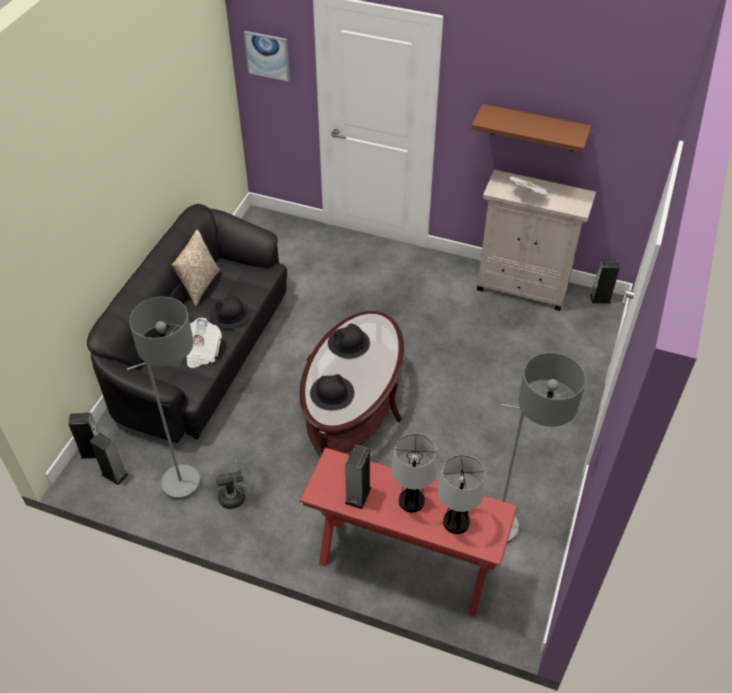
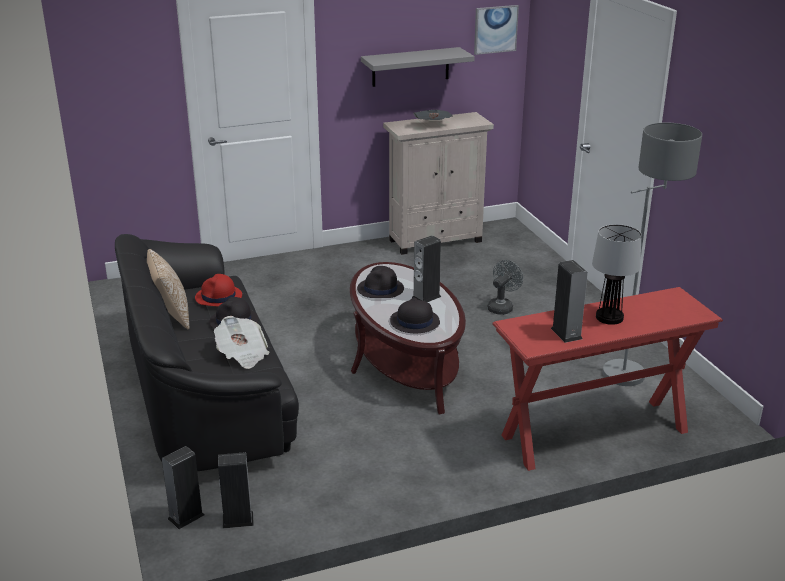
camera: 40 degrees left, 20 degrees down
(192, 479) = (326, 479): grey floor lamp -> none
(236, 496) = (388, 468): grey fan -> grey fan (502, 307)
(245, 284) = (218, 297): none -> red hat
(267, 55) = (124, 72): picture -> picture (495, 29)
(455, 522) = (658, 313): table lamp -> none
(533, 128) = (410, 67): brown shelf -> grey shelf
(600, 298) = (499, 225): speaker -> speaker (426, 297)

